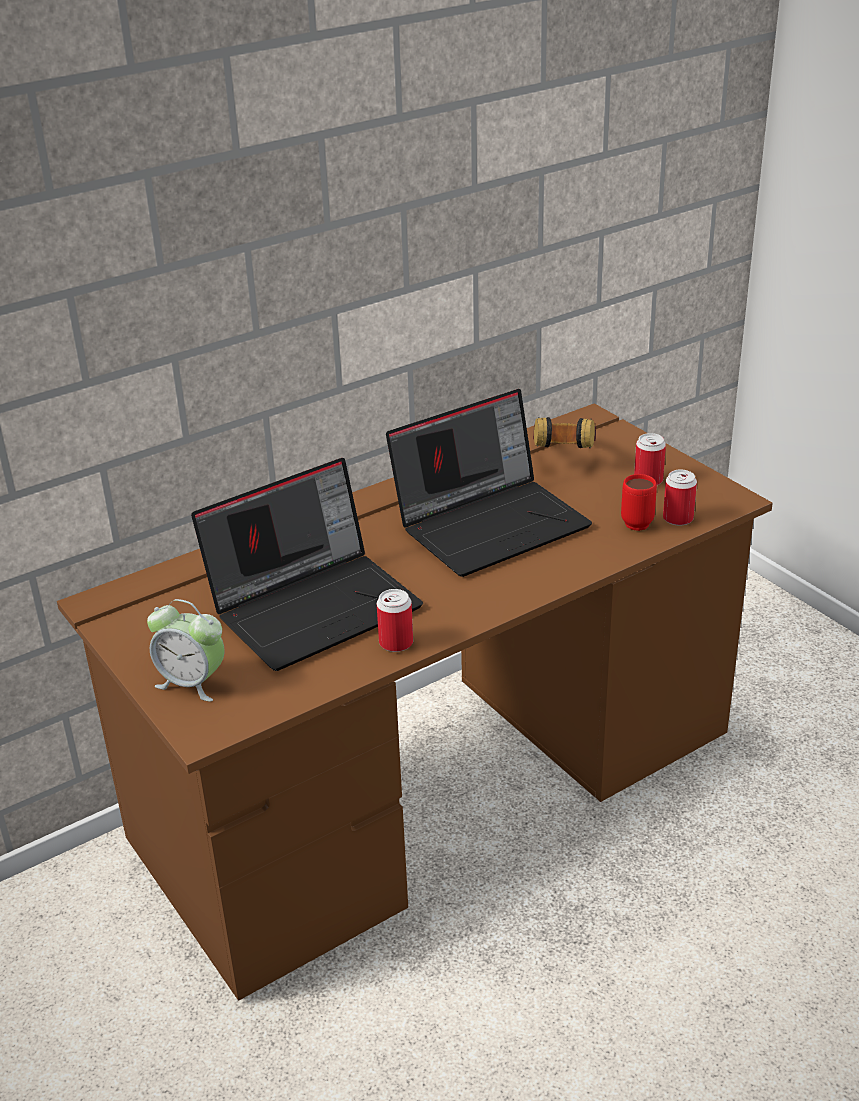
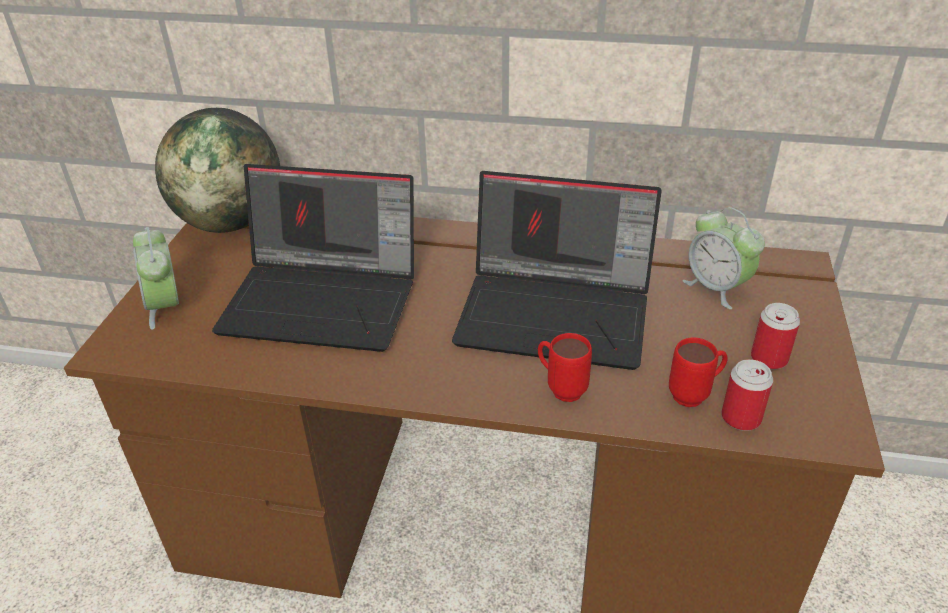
camera: 45 degrees right, 5 degrees up
(123, 603) = (231, 222): none -> globe
(396, 643) = (322, 370): can -> none
(562, 561) = (560, 388): none -> red mug
(563, 457) = (716, 288): headphones -> alarm clock

